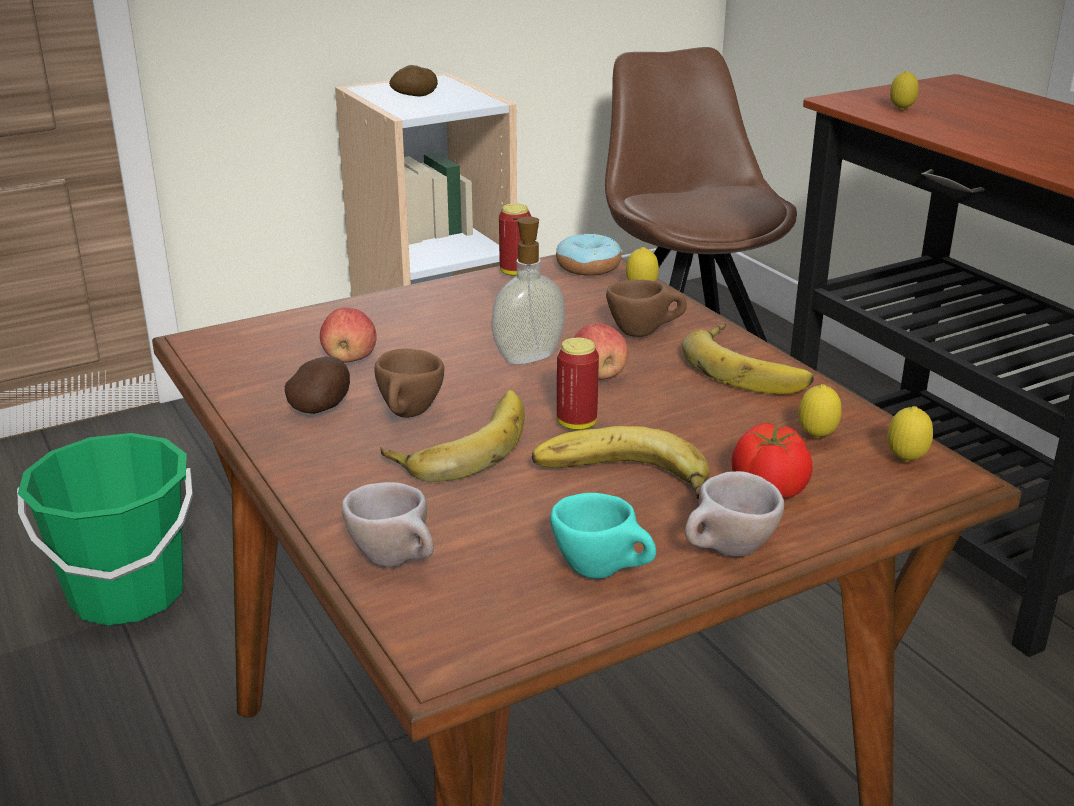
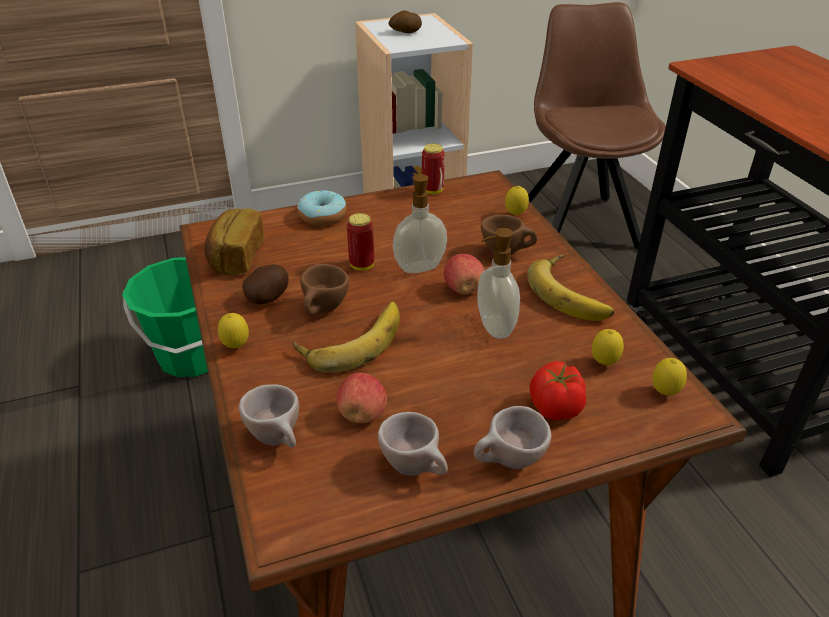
camera: 10 degrees right, 10 degrees up
(254, 366) = (235, 257): none -> bread
(350, 359) = (299, 256): apple -> apple (362, 414)
(576, 423) = (435, 331): can -> can (362, 265)
(588, 267) = (484, 190): donut -> donut (322, 216)
(604, 572) = (416, 468): turquoise cup -> beige cup
(621, 480) = (452, 386): banana -> none
(655, 413) = (493, 327): none -> soap dispenser
(901, 110) = (740, 79): lemon -> lemon (236, 347)

